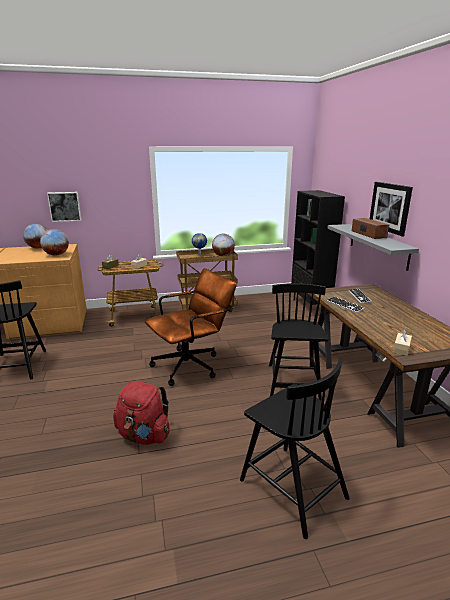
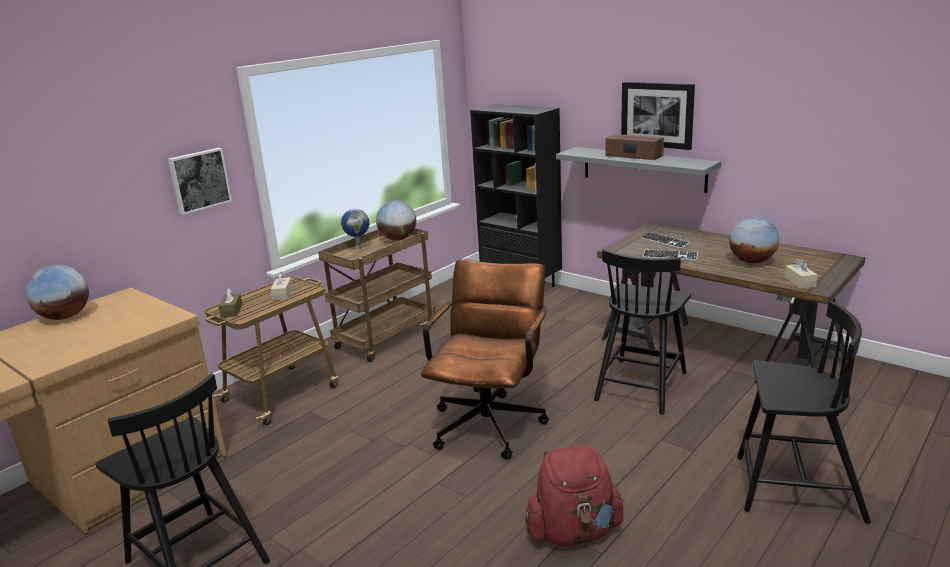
camera: 35 degrees left, 0 degrees up
(56, 255) = (145, 316): globe -> globe (751, 261)
(64, 206) = (95, 214): picture -> picture (199, 180)
(293, 382) = (641, 385): black chair -> black chair turned 120 degrees counterclockwise

